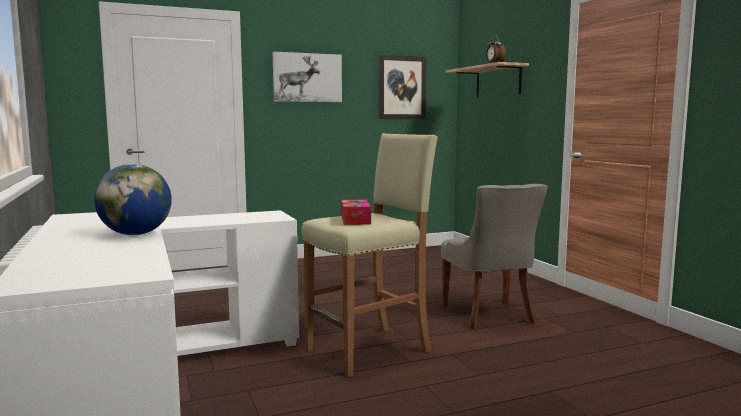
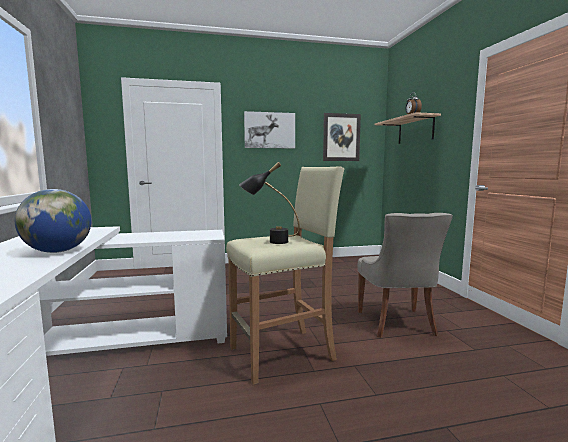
camera: 10 degrees right, 0 degrees up
(355, 220) = (269, 241): tissue box -> black table lamp

